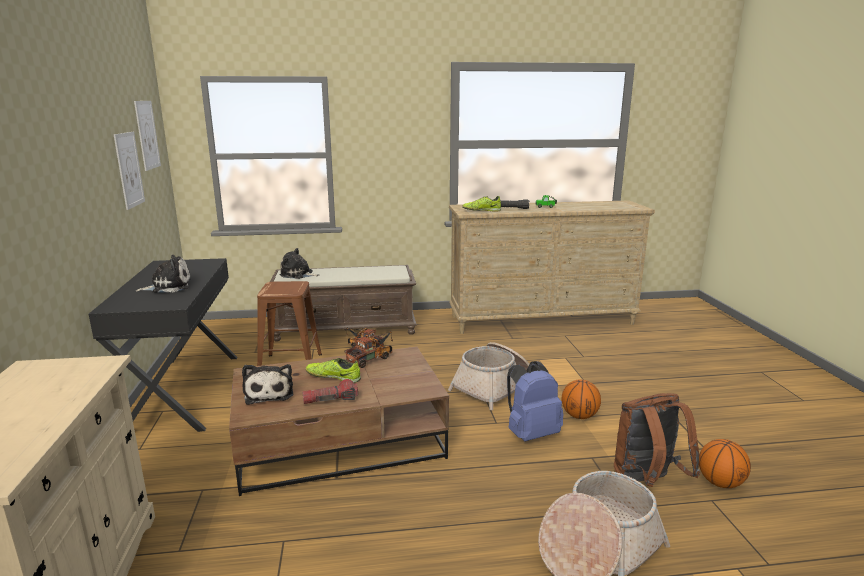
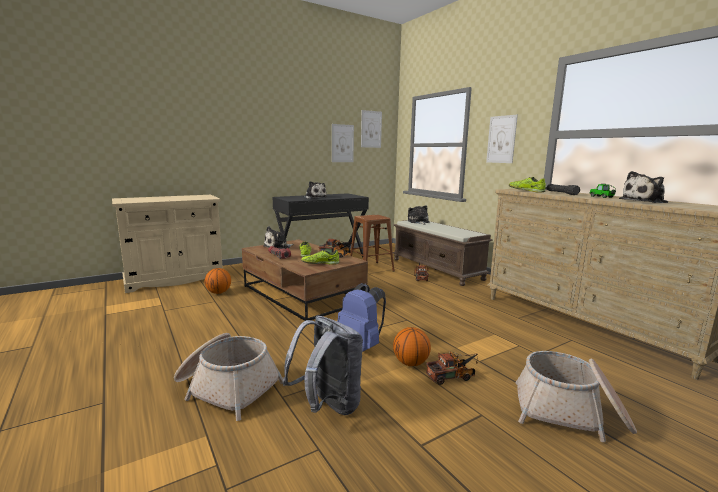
camera: 65 degrees right, 5 degrees down
(388, 148) = (501, 139): none -> picture
(402, 376) = (320, 263): none -> shoe
(494, 387) = (417, 323): basket -> basket (570, 413)
(578, 206) = (645, 201): none -> plush toy
(609, 403) = (453, 376): none -> toy truck
(647, 481) = (327, 406): brown backpack -> grey backpack
(720, 483) = (354, 456): basketball -> basketball (218, 292)

